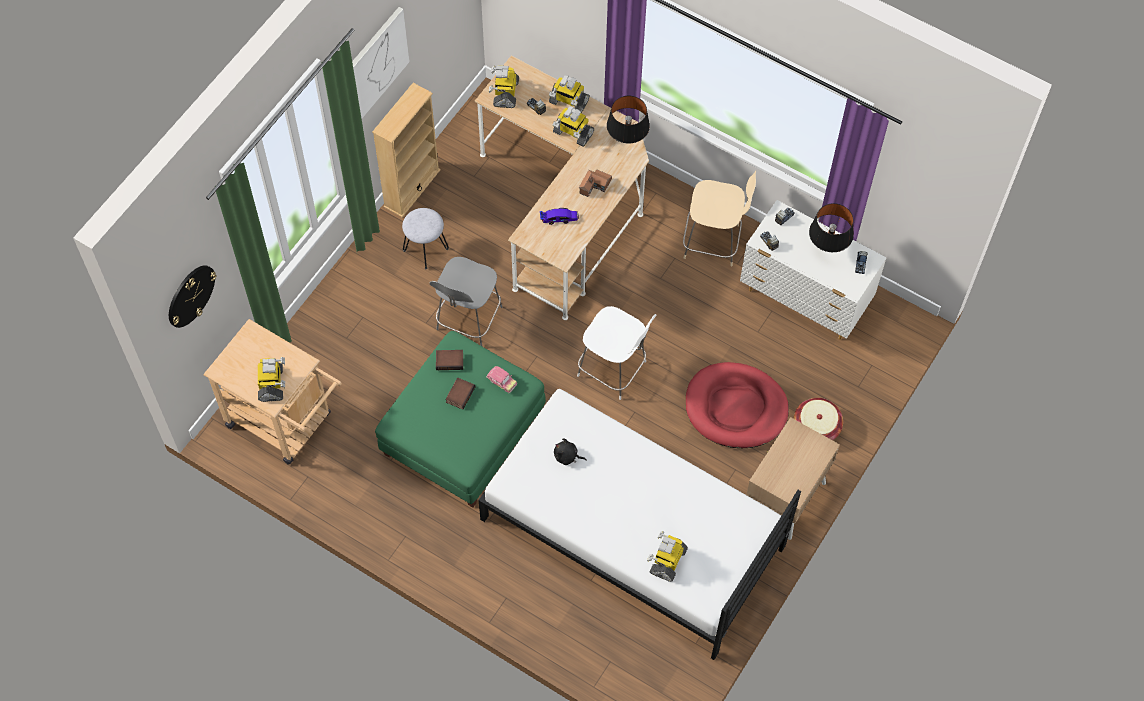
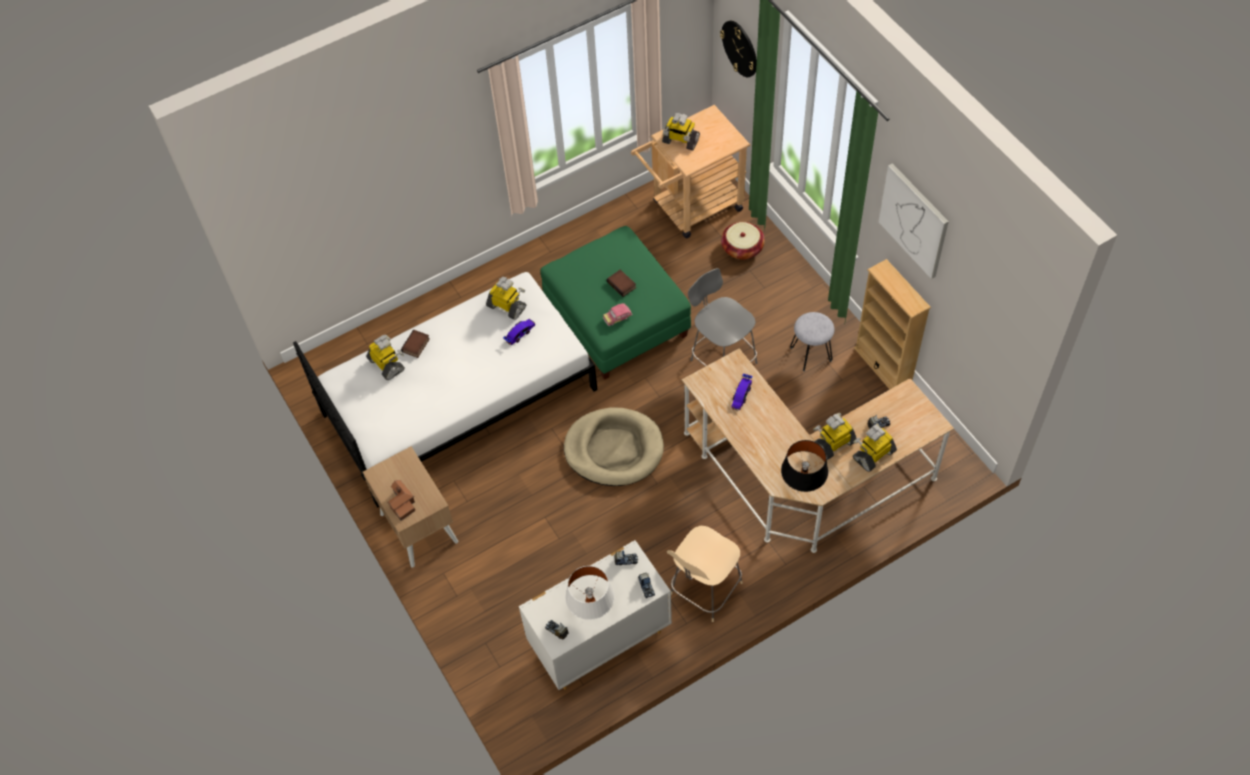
camera: 120 degrees right, 5 degrees down
(450, 360) = (658, 290): book -> book (416, 346)
(505, 93) = (908, 405): toy robot -> toy robot (507, 306)
(567, 456) = (520, 333): black plush toy -> toy car
(595, 186) = (763, 438): toy house -> toy house (402, 503)
(614, 370) = (614, 449): white chair -> beige dog bed
(736, 408) = (523, 528): red dog bed -> none
(816, 427) = (467, 586): basket -> basket (742, 248)
(827, 248) = (591, 610): black table lamp -> white table lamp

